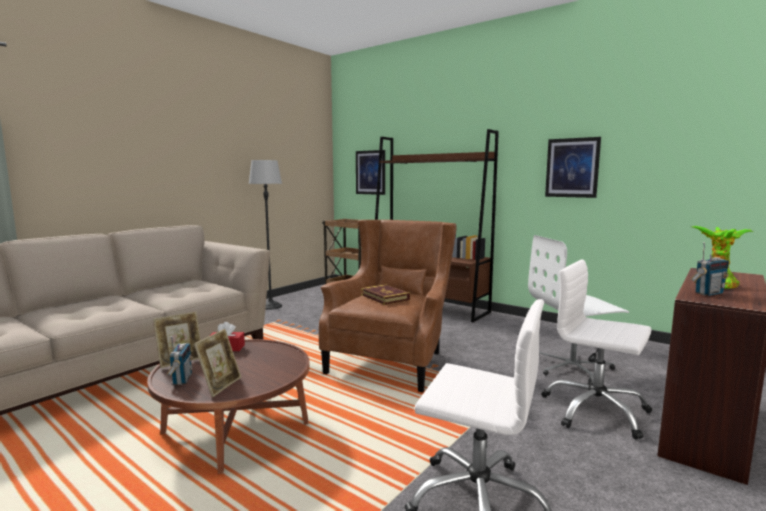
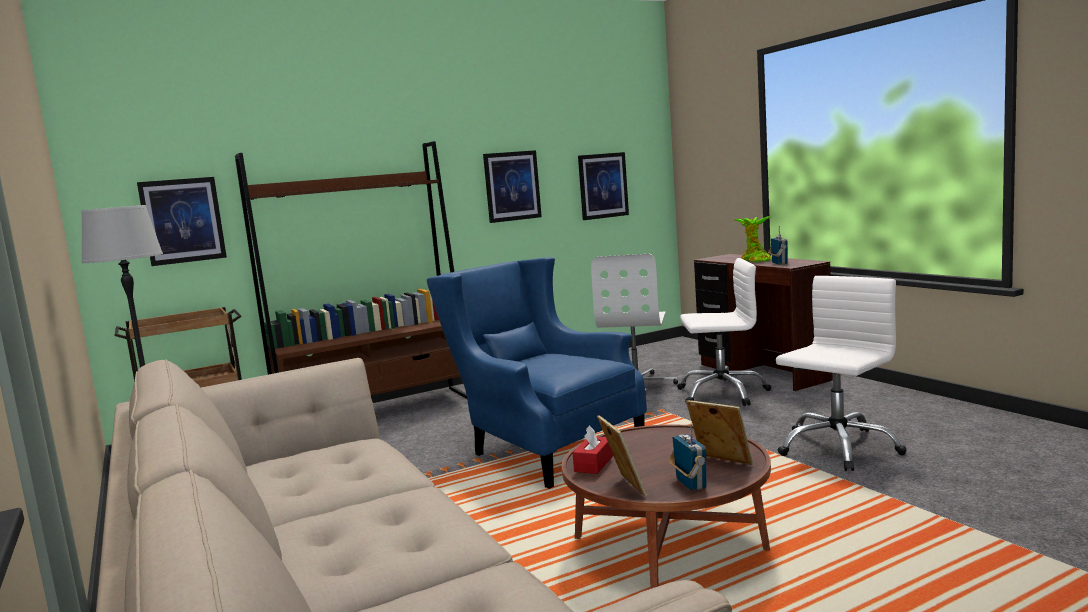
camera: 65 degrees left, 0 degrees up
(181, 379) = (690, 484): radio -> radio turned 60 degrees clockwise
(385, 297) = (551, 362): book -> none
(393, 359) = (543, 448): brown armchair -> blue armchair
(595, 411) = (722, 393): white office chair -> white office chair turned 150 degrees counterclockwise
(681, 175) = (603, 186): none -> picture

